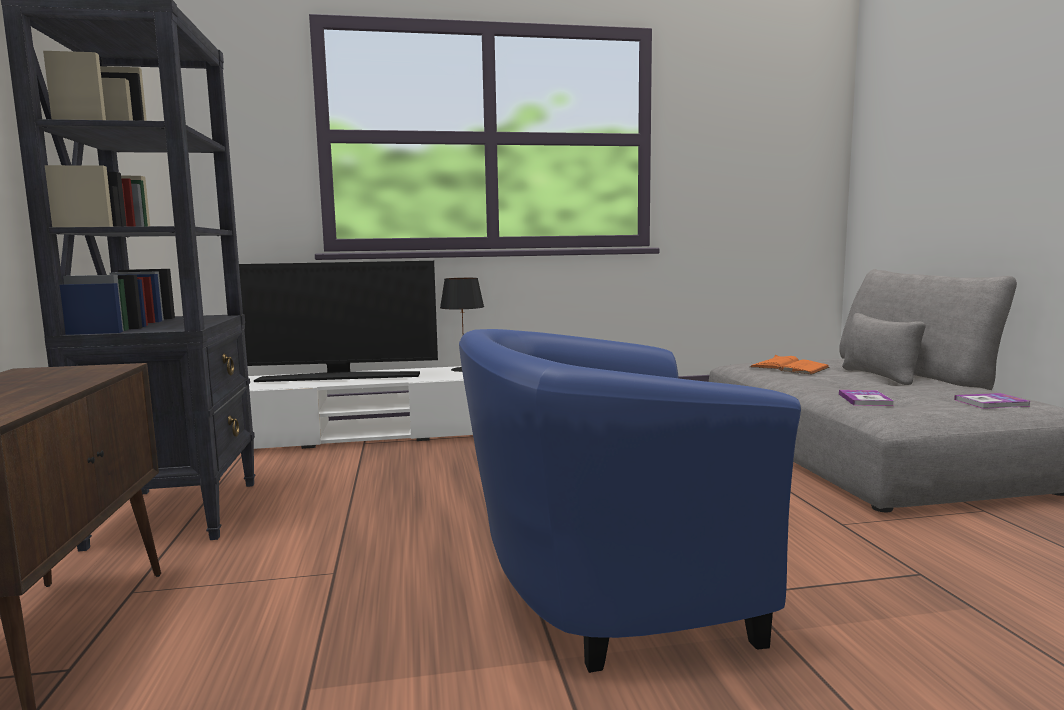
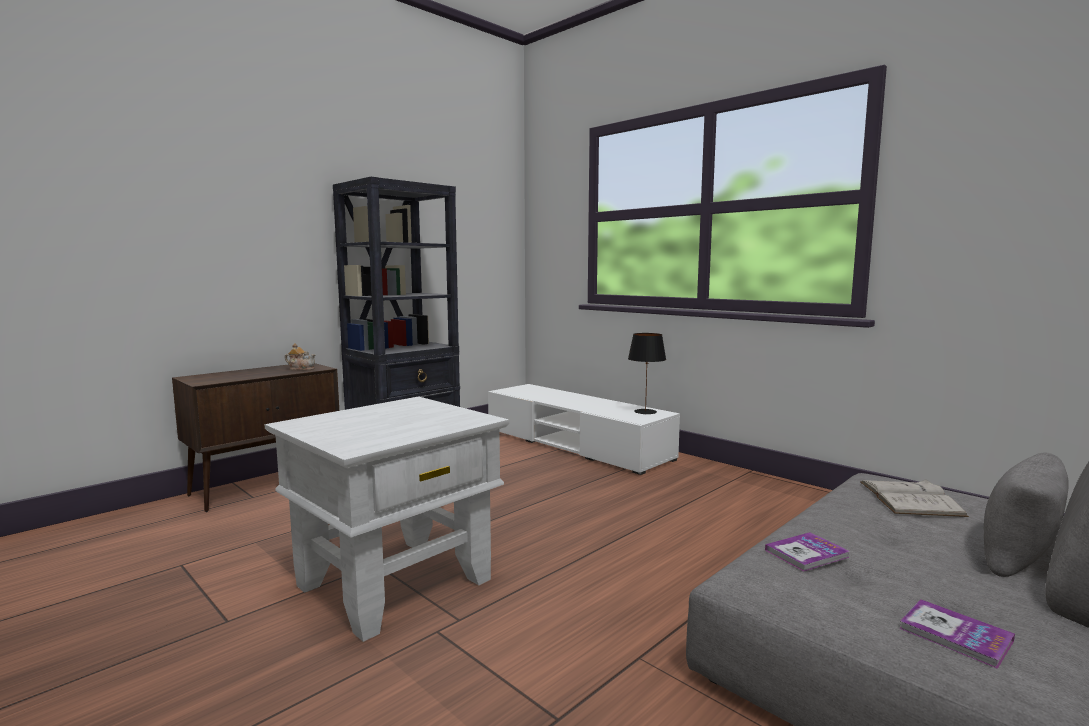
camera: 55 degrees right, 0 degrees up
(78, 373) = (301, 369): none -> teapot
(340, 378) = (563, 398): television -> none
(604, 595) = (396, 583): blue armchair -> white side table
(789, 367) = (910, 498): orange book -> white book

